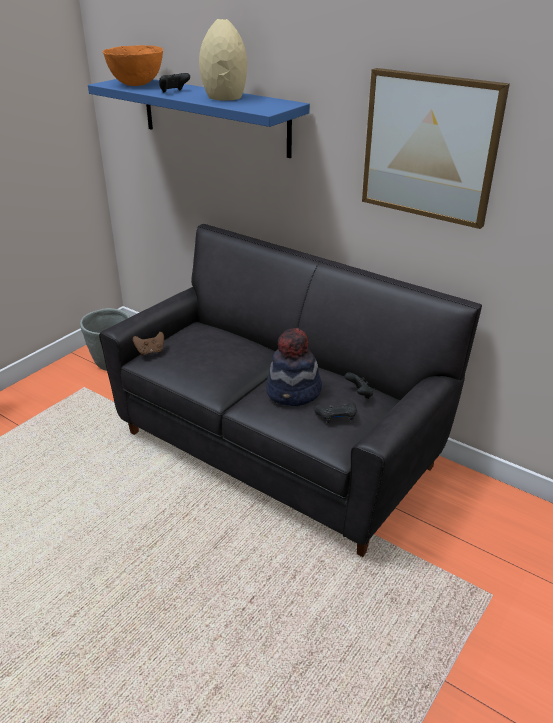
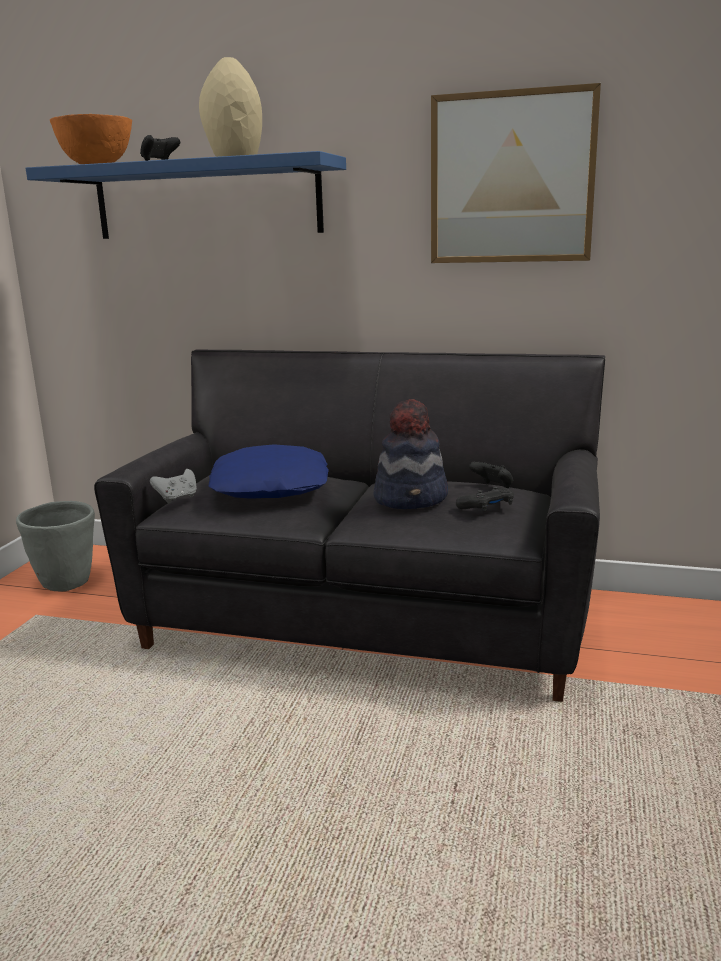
camera: 20 degrees left, 15 degrees down
(150, 351) = (177, 498): brown game controller -> grey game controller
(215, 353) = (271, 486): none -> blue pillow

